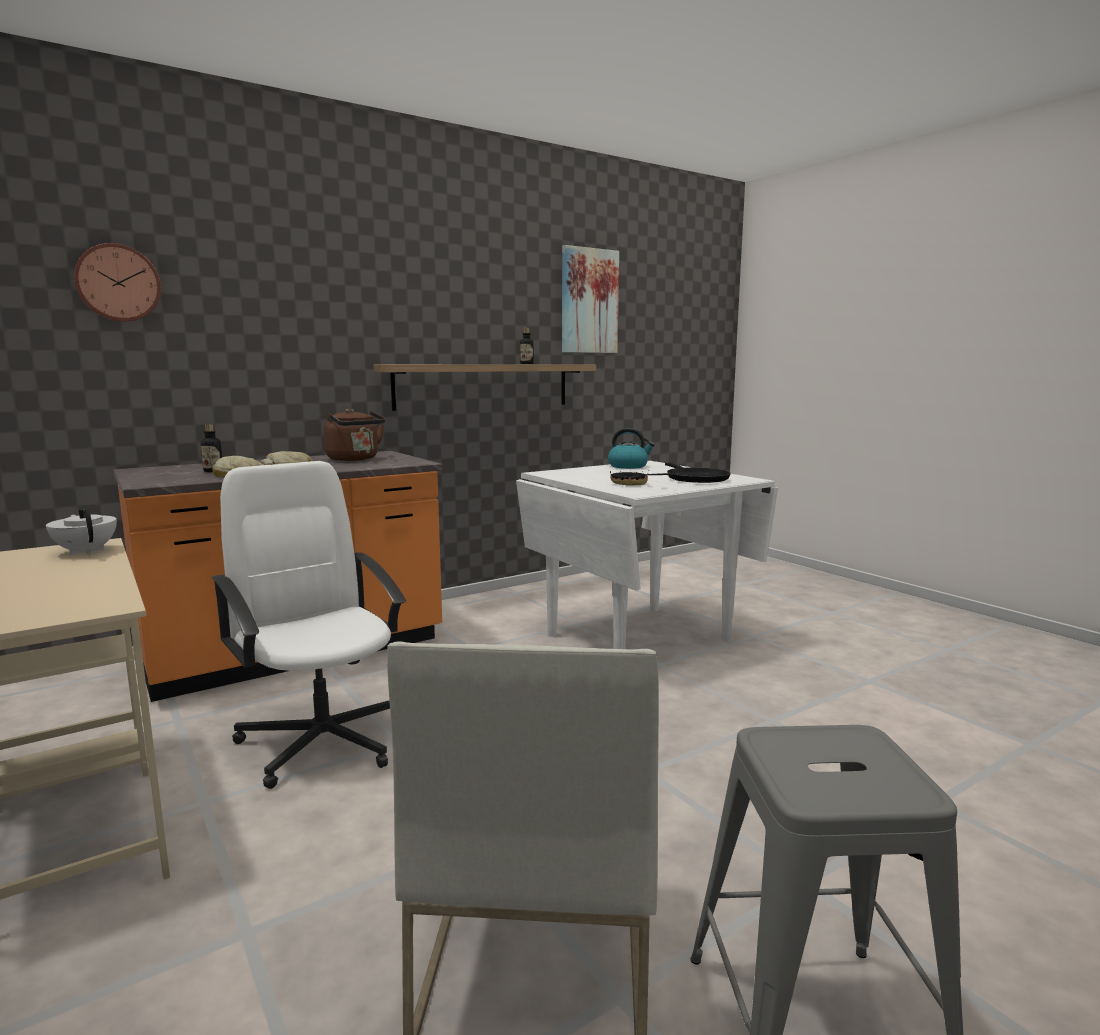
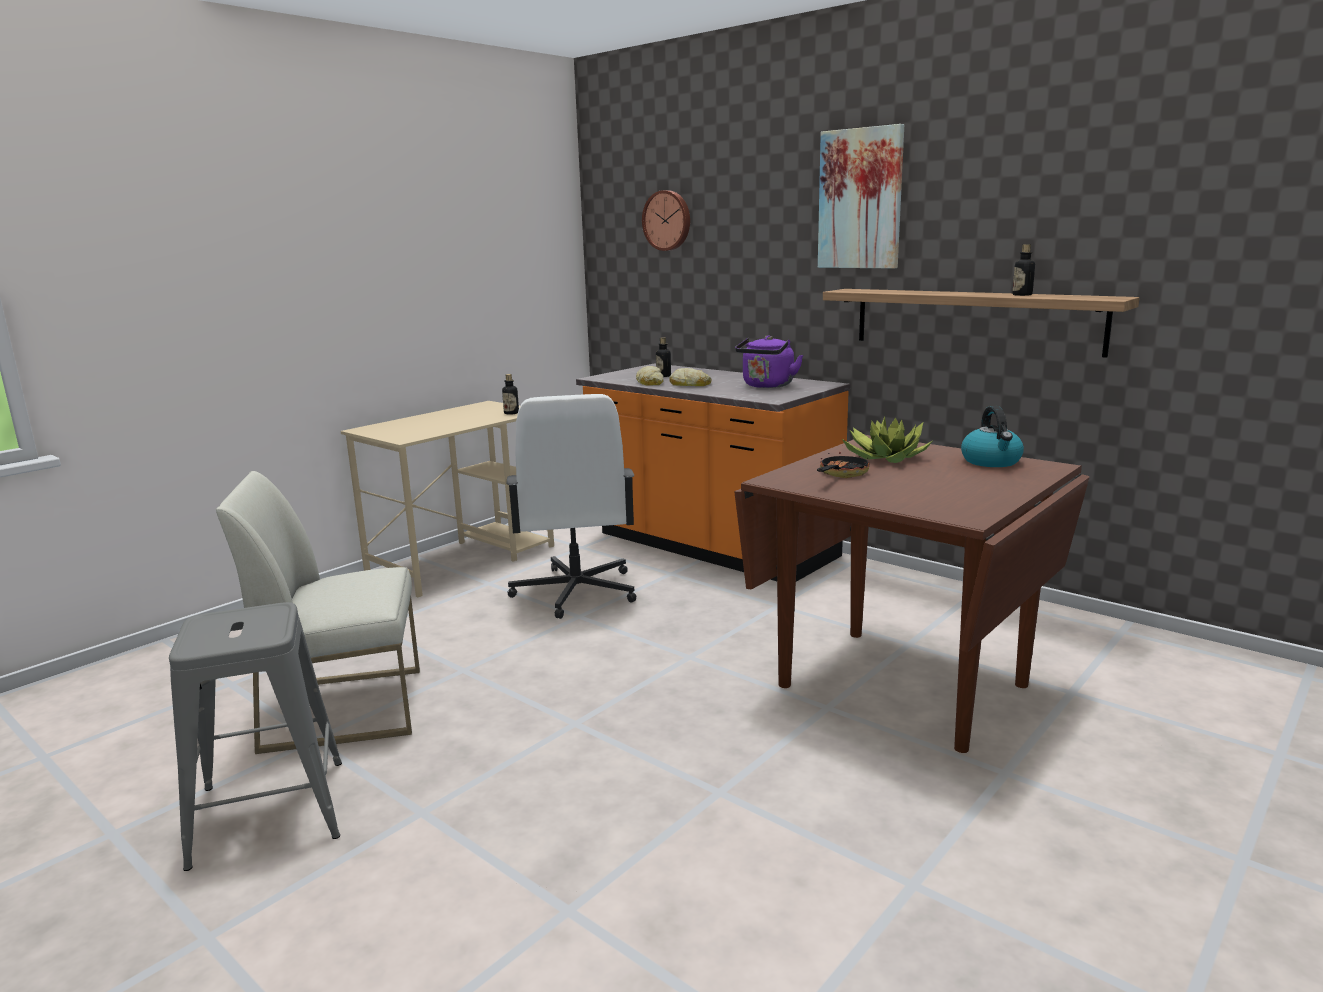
camera: 75 degrees right, 5 degrees up
(86, 551) = (511, 413): white teapot -> bottle
(324, 739) = (575, 592): white office chair -> white office chair turned 135 degrees clockwise
(355, 459) = (767, 386): brown kettle -> purple kettle
(589, 301) = (1180, 193): picture -> picture (860, 199)
(595, 475) = (884, 457): none -> potted plant
(639, 638) = (901, 686): white dining table -> brown dining table
(695, 478) = (930, 494): black frying pan -> none

